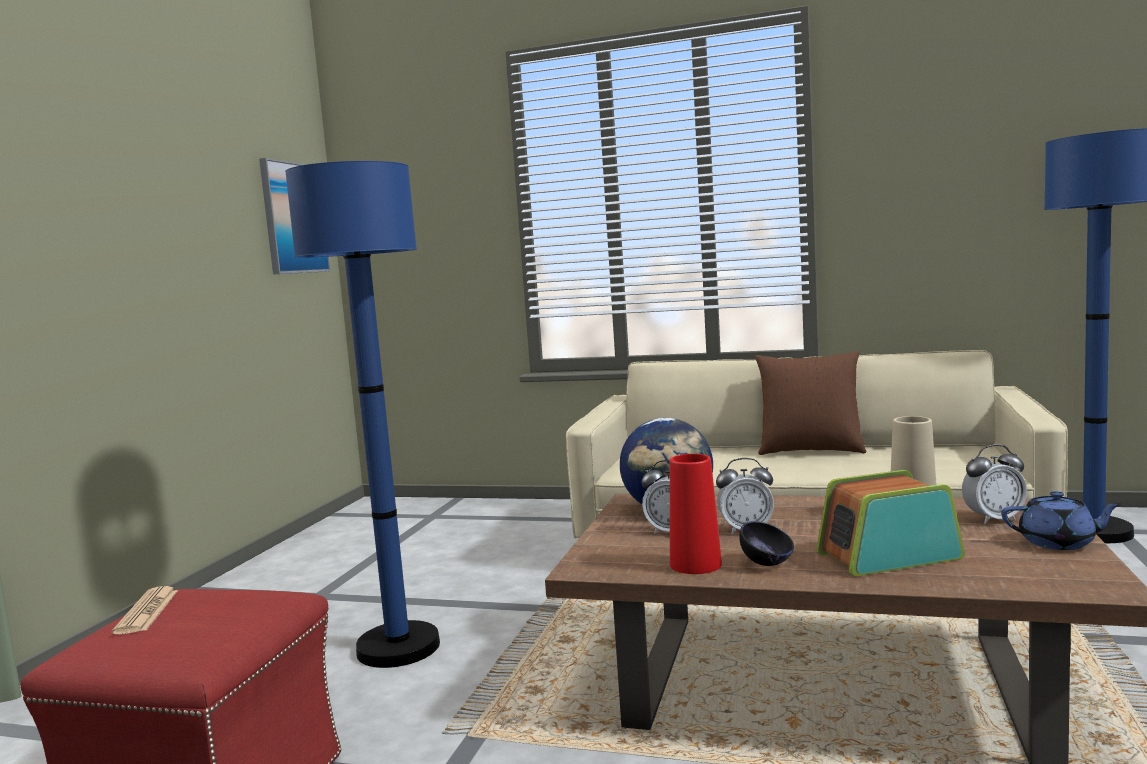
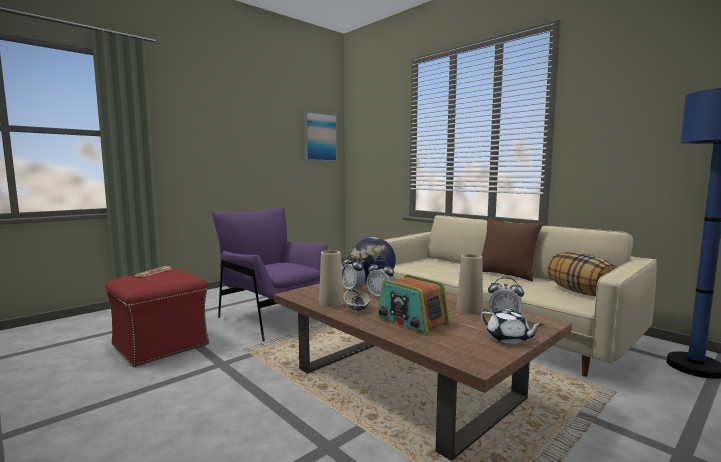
camera: 30 degrees right, 0 degrees up
(398, 647) = (274, 317): blue floor lamp -> purple armchair
(695, 564) = (331, 303): red vase -> beige vase
(767, 563) = (356, 310): black bowl -> beige bowl
(887, 556) = (411, 321): radio -> radio turned 150 degrees counterclockwise
(953, 455) = (581, 292): none -> pillow
(1058, 543) = (508, 339): blue teapot -> white teapot

